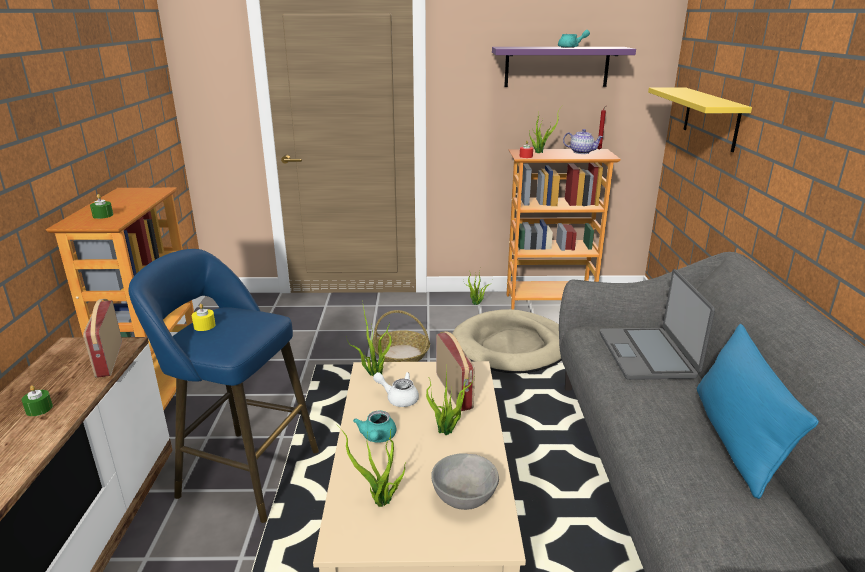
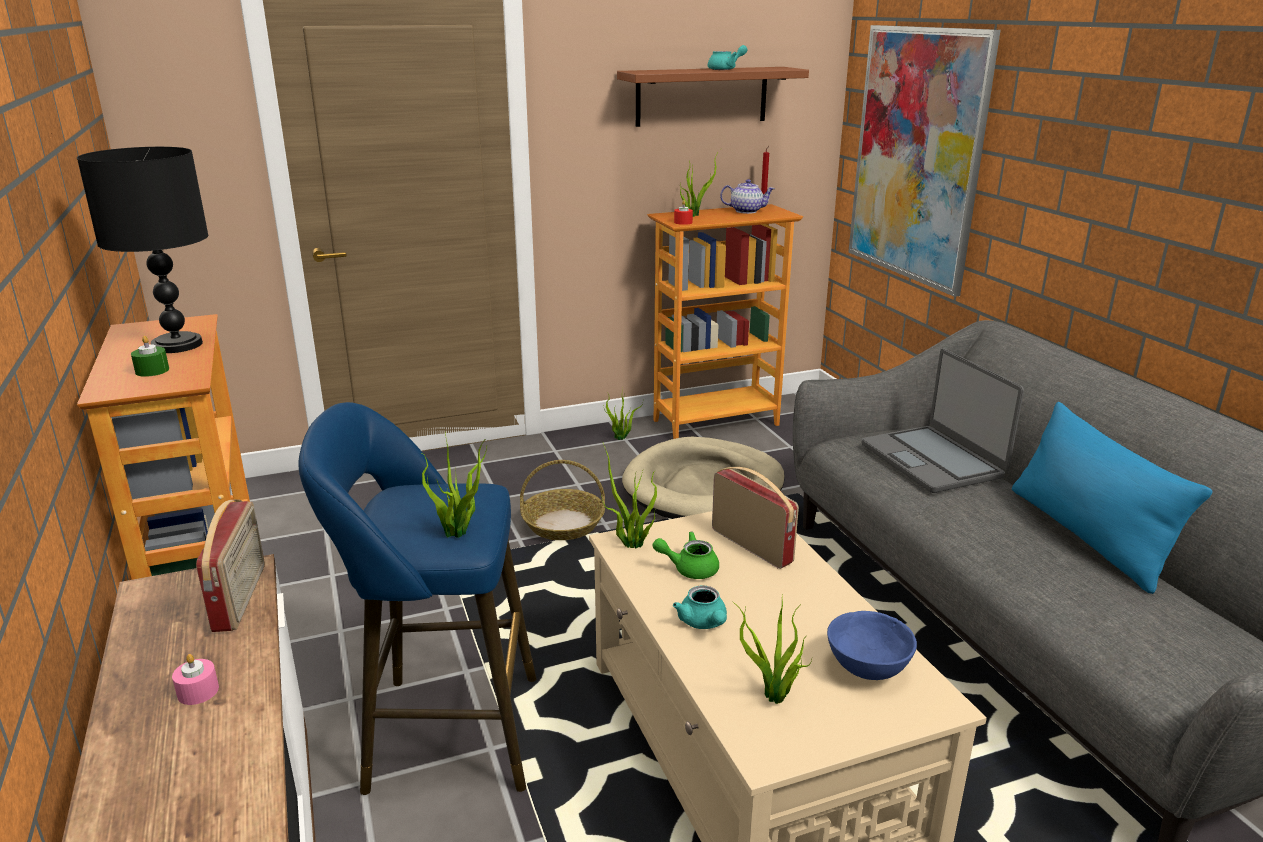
camera: 20 degrees left, 0 degrees up
(39, 409) = (198, 691): green candle -> pink candle
(108, 359) = (241, 598): radio -> radio turned 150 degrees counterclockwise
(133, 203) = (176, 345): none -> black table lamp
(204, 326) = (397, 516): yellow candle -> none
(398, 398) = (689, 568): white teapot -> green teapot
(447, 431) = (784, 595): potted plant -> potted plant (459, 533)
(463, 498) = (866, 668): grey bowl -> blue bowl
(556, 67) = (702, 96): purple shelf -> brown shelf
(711, 118) = (916, 156): yellow shelf -> picture

